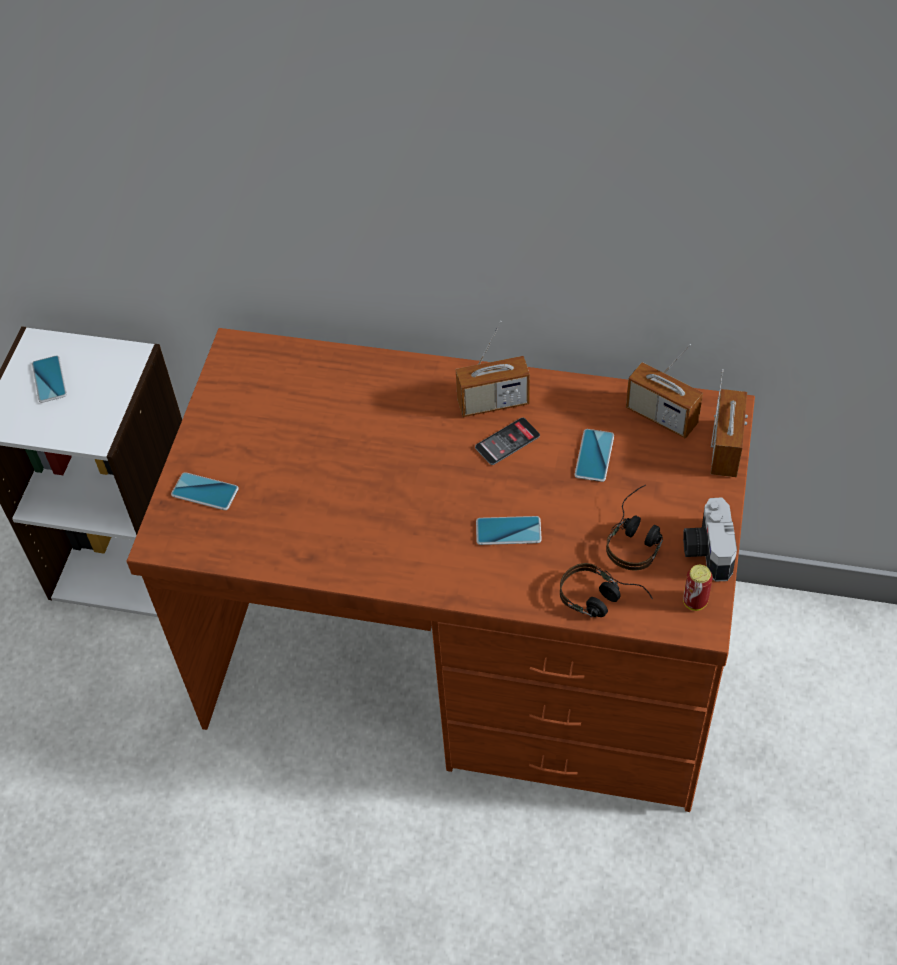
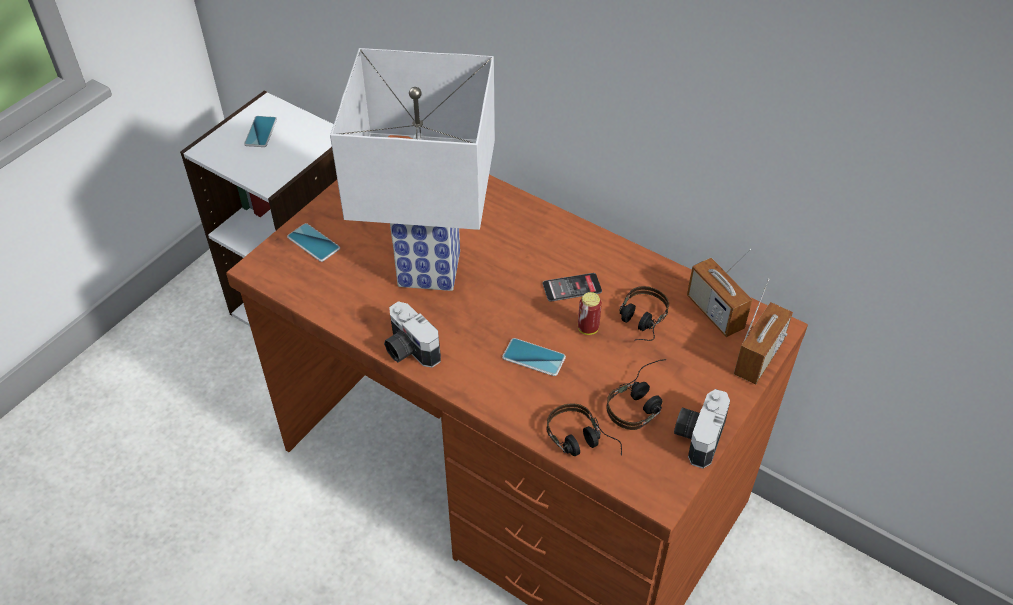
camera: 20 degrees right, 5 degrees down
(350, 476) = (430, 270): none -> white table lamp
(376, 571) = (408, 350): none -> camera
(493, 403) = (577, 254): radio -> none
(594, 456) = (639, 324): phone -> headphones
(695, 602) = (664, 475): can -> can (588, 329)

